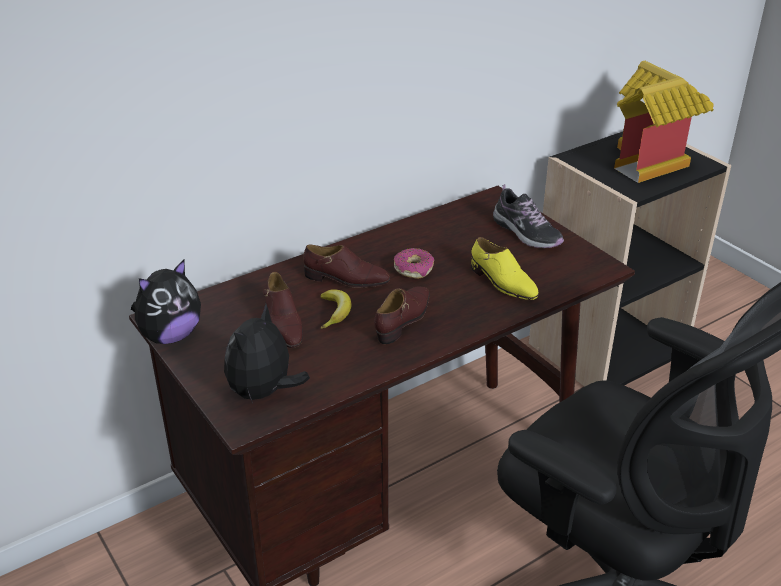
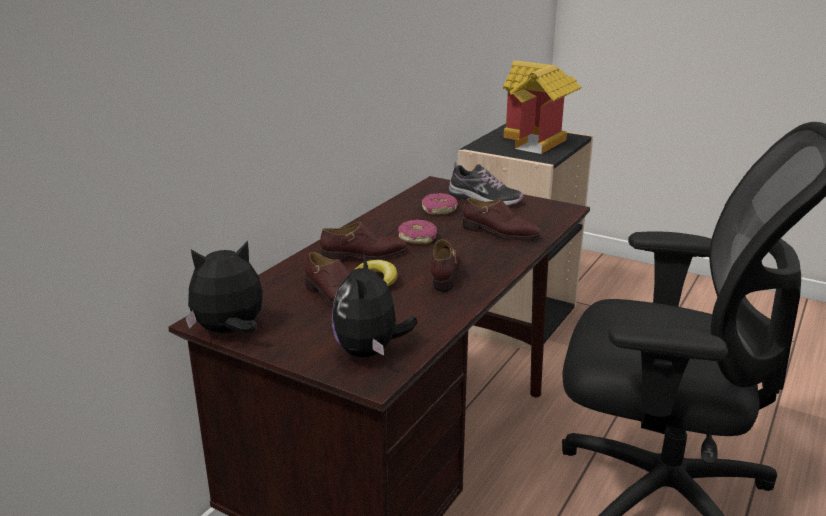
camera: 25 degrees left, 10 degrees down
(170, 336) = (230, 332): plush toy -> plush toy turned 135 degrees counterclockwise
(467, 236) = (439, 210): none -> donut
(502, 282) = (500, 232): yellow shoe -> brown shoe

